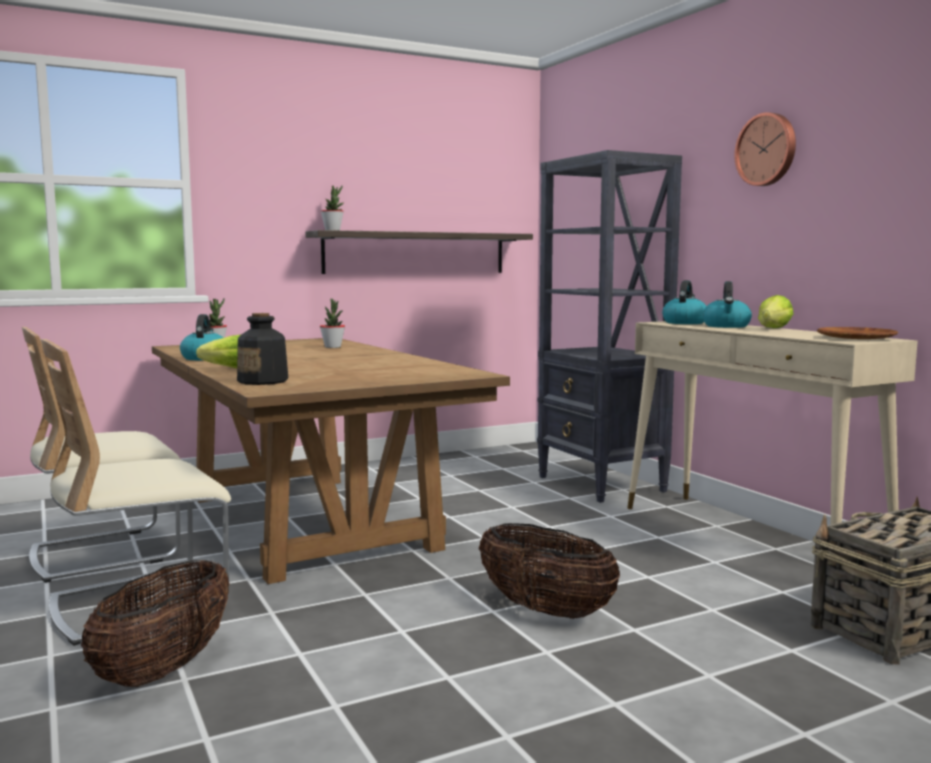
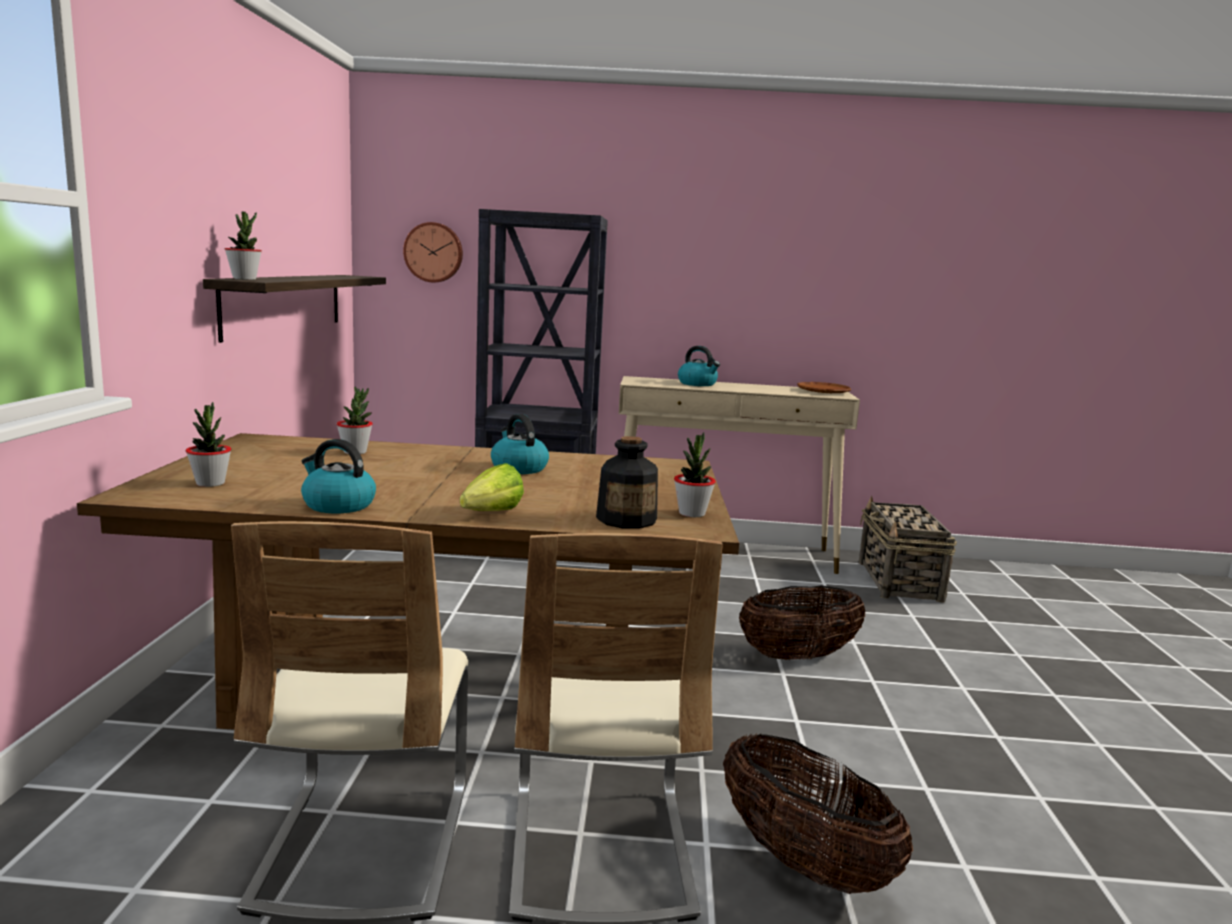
camera: 60 degrees left, 5 degrees up
(309, 386) = (692, 513): none -> potted plant
(684, 322) = (650, 381): kettle -> kettle (518, 468)
(767, 150) = (706, 232): wall clock -> wall clock (434, 252)
(770, 329) = (737, 385): lettuce -> none

